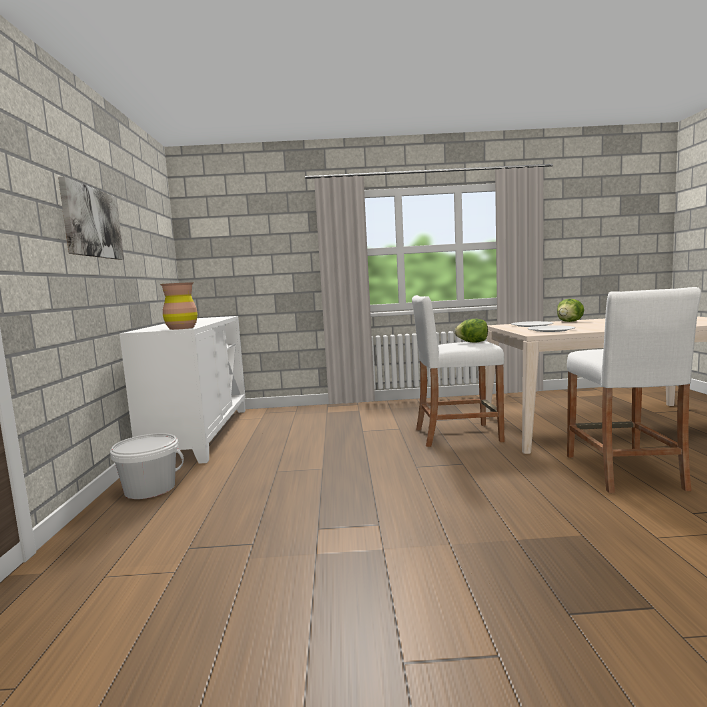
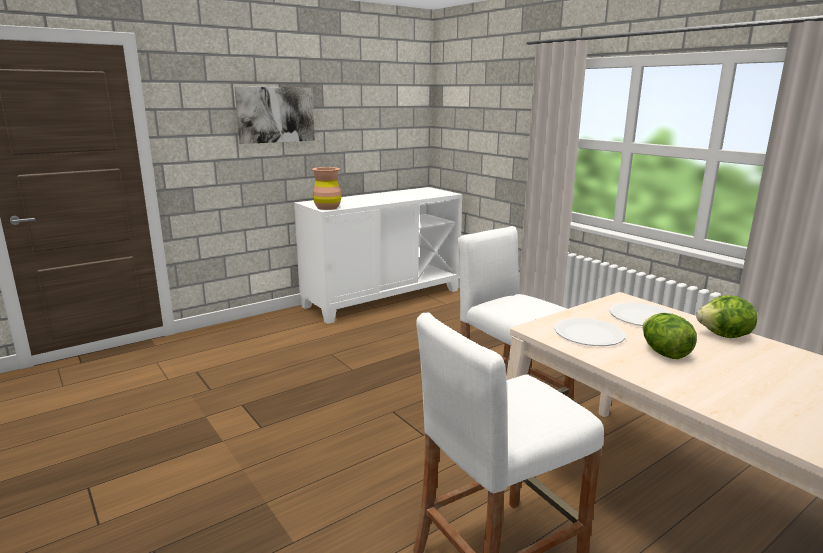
camera: 55 degrees right, 10 degrees up
(150, 489) = (270, 325): white bucket -> none
(472, 342) = (533, 309): lettuce -> lettuce (664, 353)

